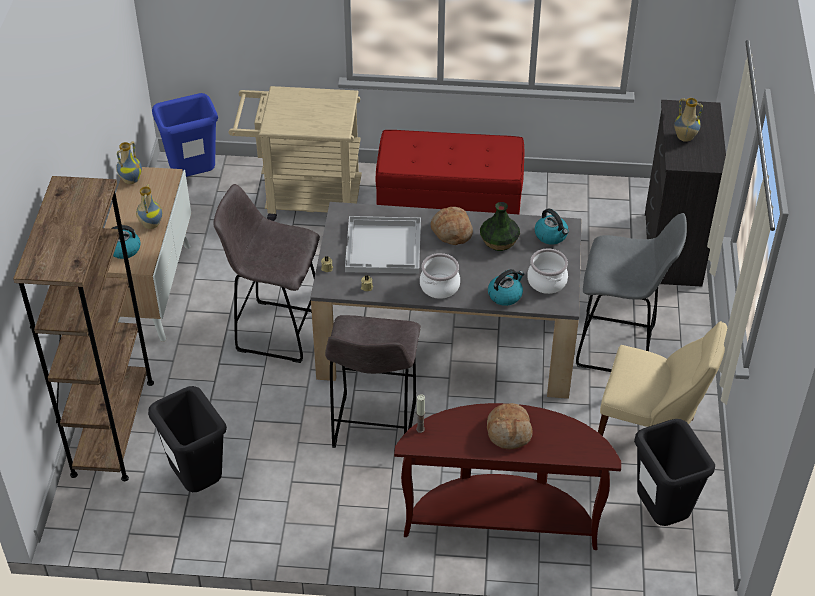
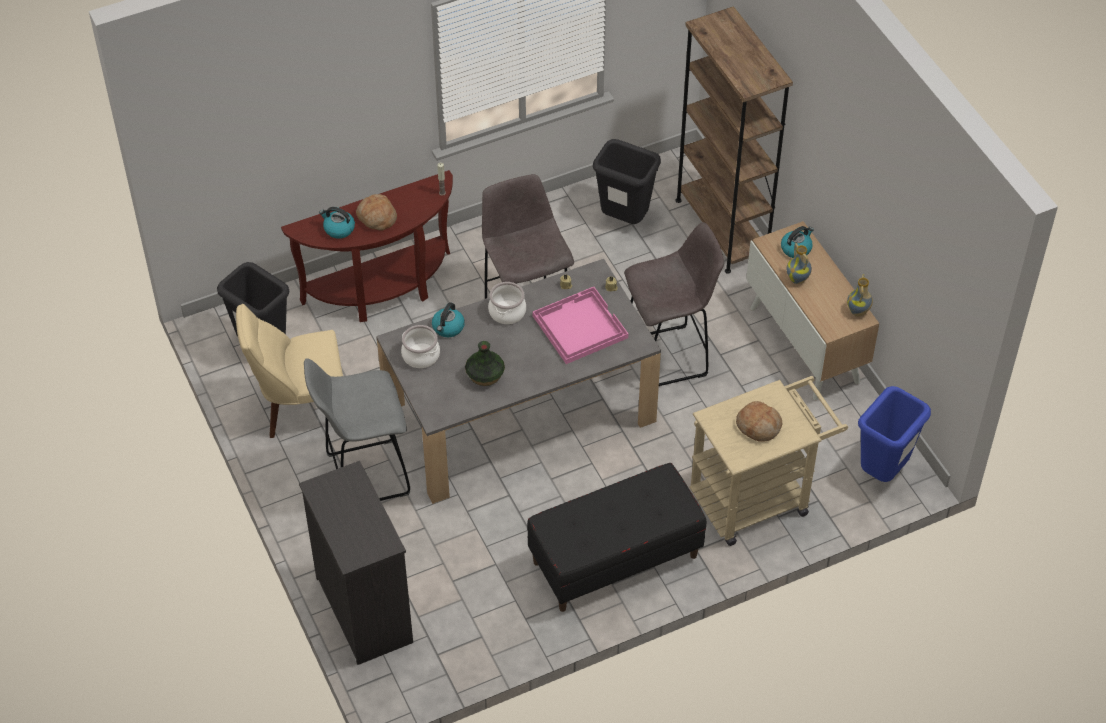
camera: 150 degrees right, 5 degrees up
(384, 247) = (579, 326): white tray -> pink tray
(449, 204) = (615, 560): red bench -> black bench
(451, 231) = (533, 367): bread -> bread (759, 426)
(551, 235) = (443, 402): kettle -> kettle (338, 229)
(684, 138) = (359, 507): vase -> none

